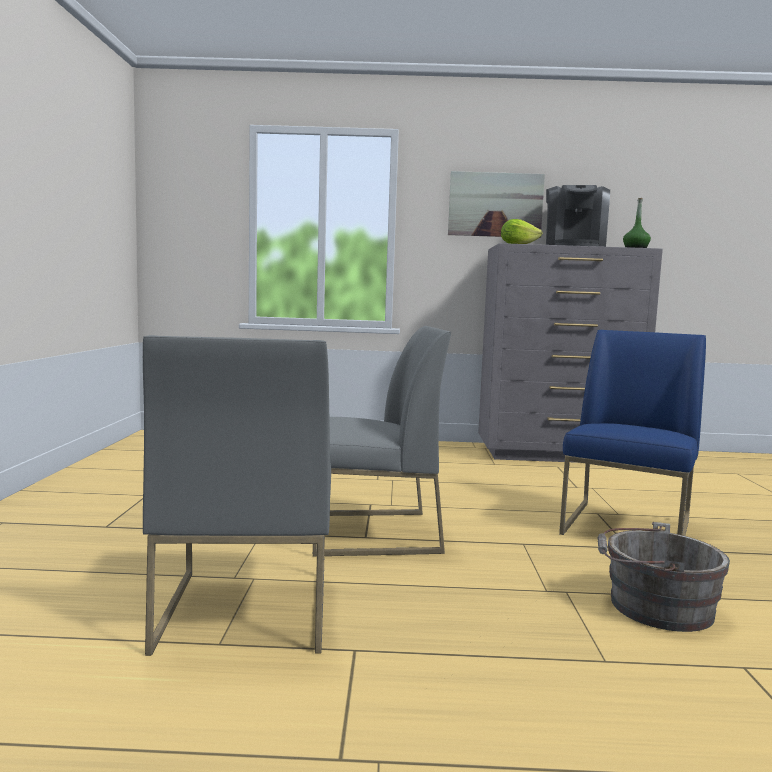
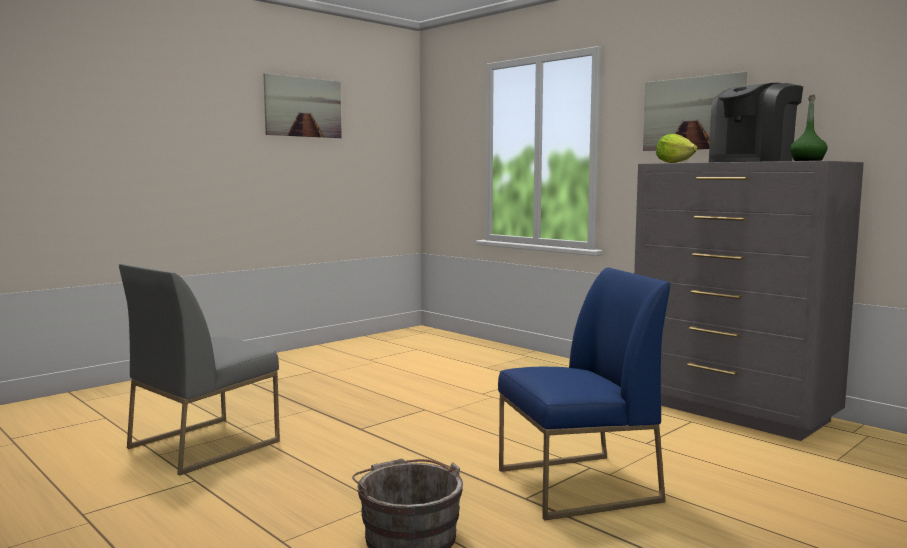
camera: 45 degrees right, 0 degrees up
(47, 132) = (303, 107): none -> picture
(371, 533) = (370, 427): grey chair -> none

